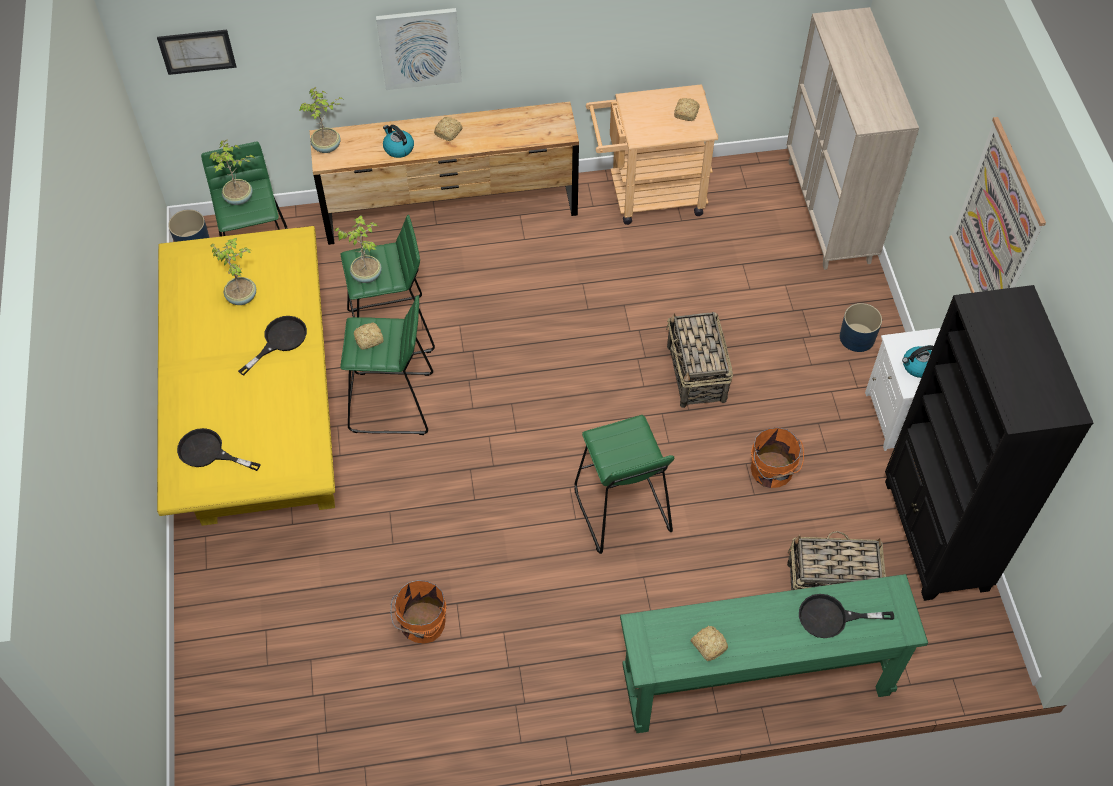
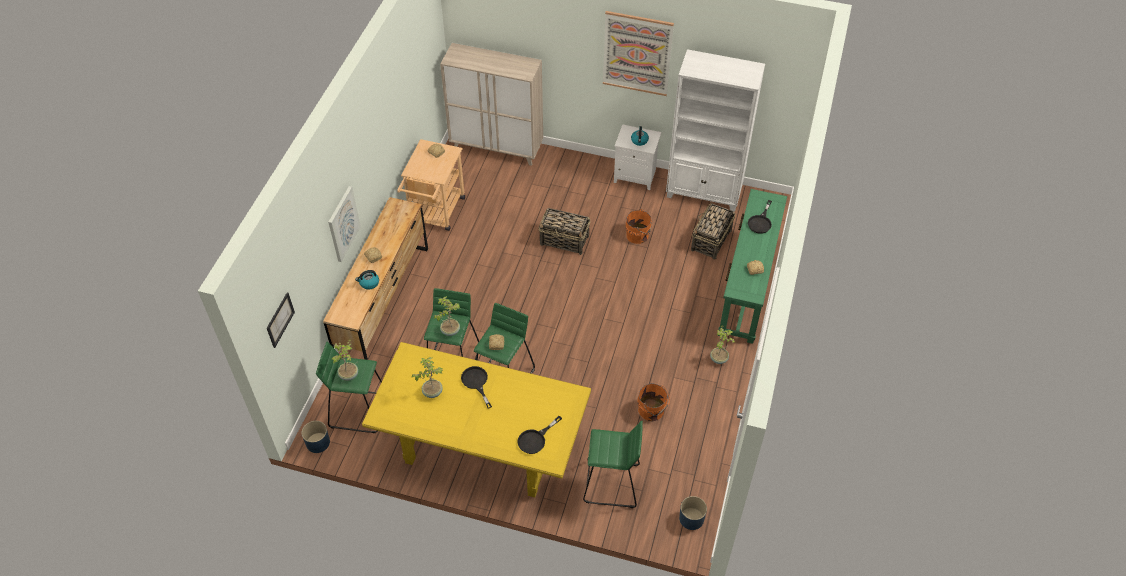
camera: 65 degrees left, 5 degrees down
(327, 147) = (343, 316): potted plant -> potted plant (719, 359)
(621, 511) = (629, 302): green stool -> green stool (612, 484)
(856, 337) = (580, 171): blue planter -> blue planter (691, 518)
(934, 536) = (704, 193): black bookcase -> white bookcase

